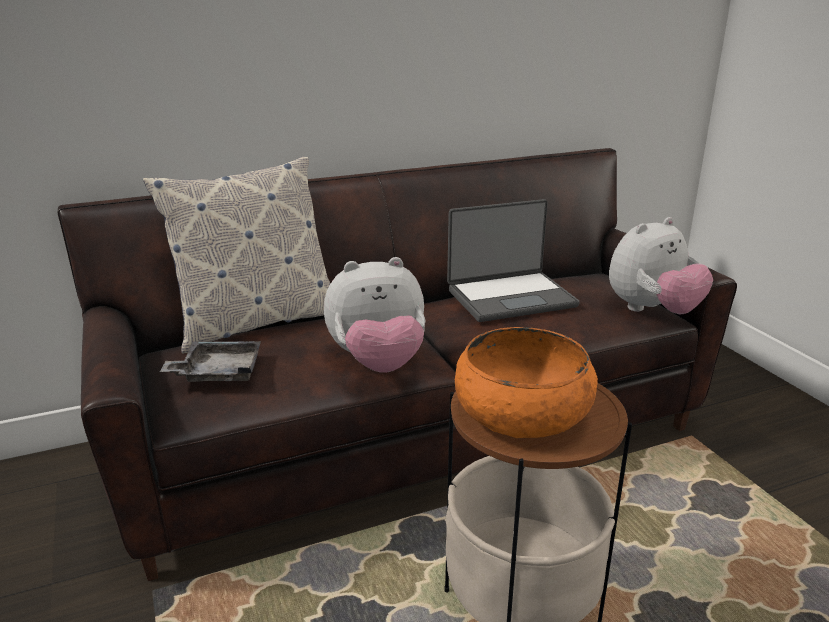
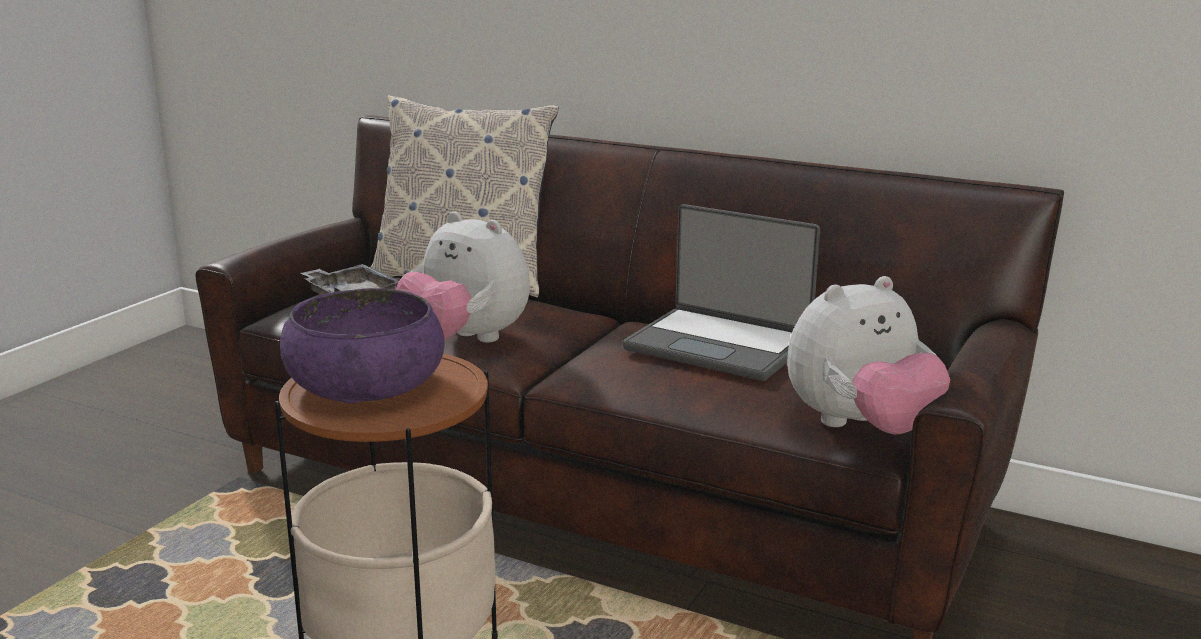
camera: 50 degrees right, 5 degrees down
(522, 412) = (366, 382): orange bowl -> purple bowl
(652, 311) = (860, 427): plush toy -> plush toy turned 45 degrees counterclockwise

